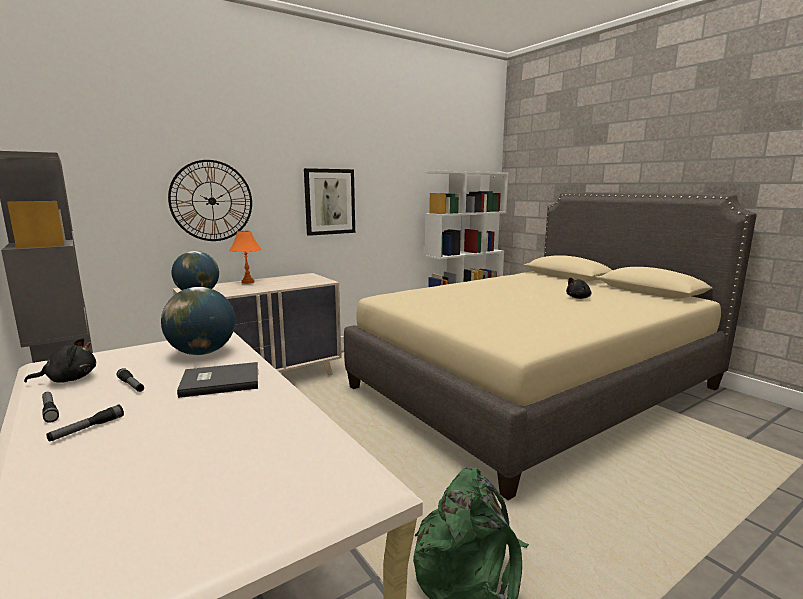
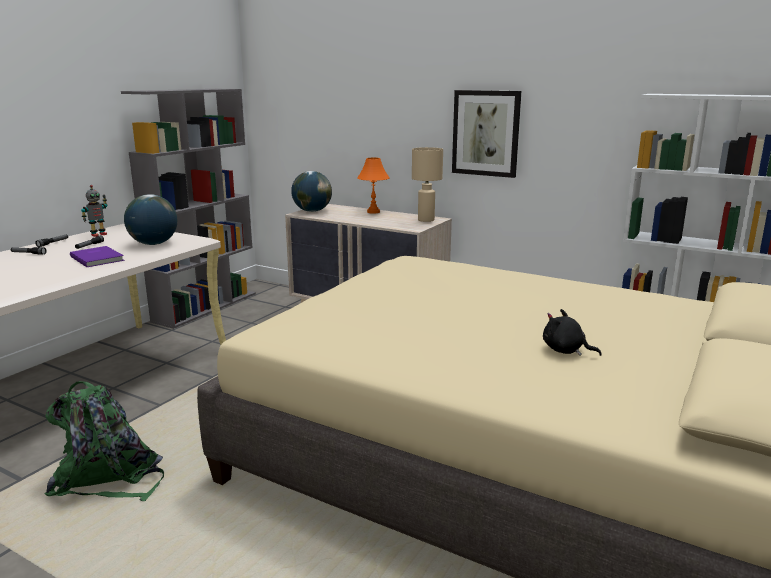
camera: 65 degrees right, 5 degrees up
(69, 379) = (98, 234): black plush toy -> toy robot
(212, 201) = (363, 124): wall clock -> none
(219, 381) = (98, 258): grey book -> purple book
(305, 277) = (425, 220): none -> beige table lamp

